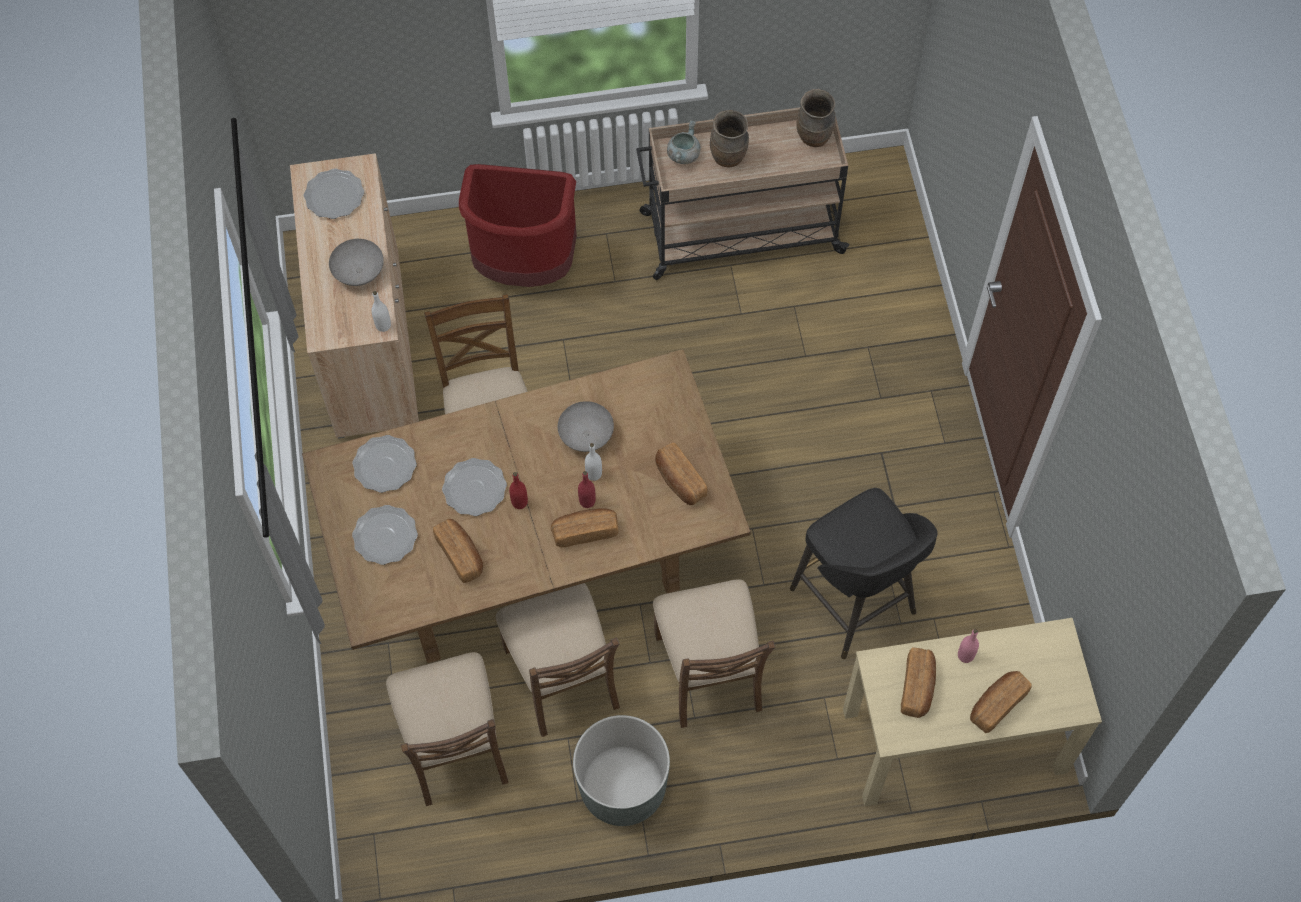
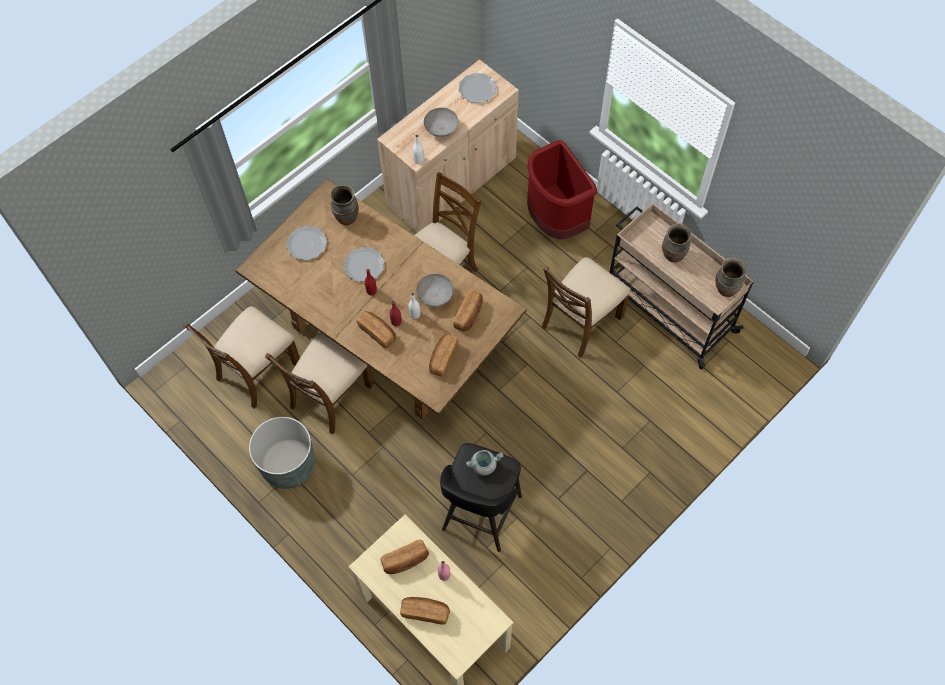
camera: 55 degrees right, 0 degrees up
(384, 465) = (346, 217): plate -> brown vase
(460, 554) = (321, 284): bread -> bread (469, 315)
(683, 154) = (655, 232): grey cooking pot -> grey cooking pot (484, 465)
(710, 672) = (384, 465): brown chair -> brown chair (580, 321)

